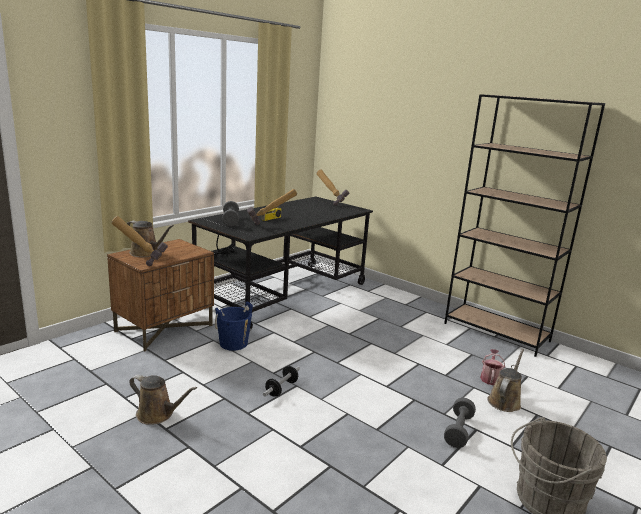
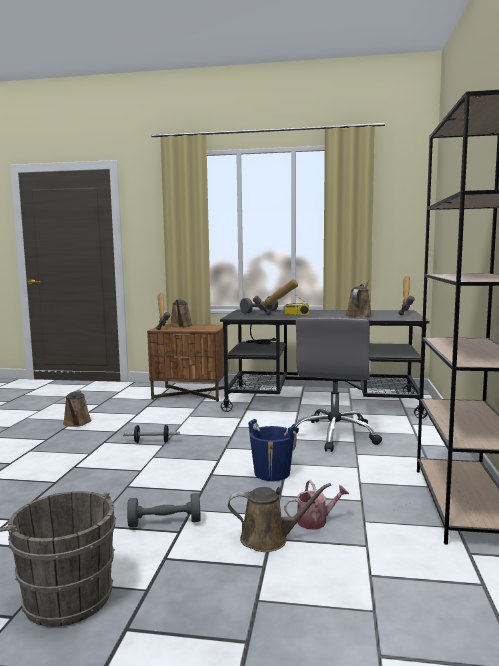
camera: 60 degrees right, 10 degrees down
(233, 343) = (200, 413): blue bucket -> blue bucket (272, 473)
(315, 211) = (359, 315): none -> brown watering can
(360, 318) = (334, 435): none -> grey office chair

